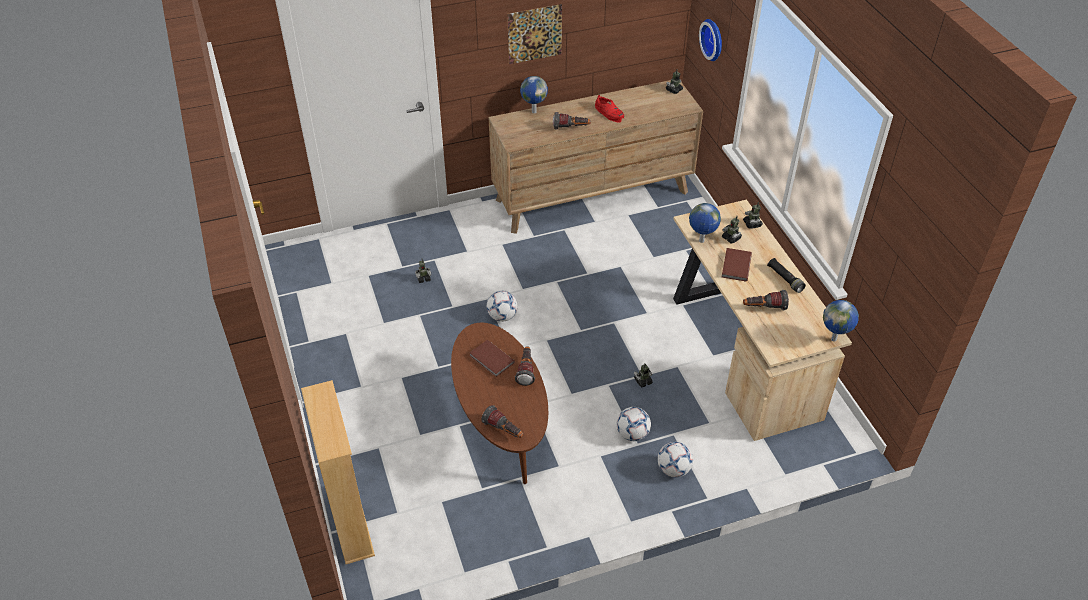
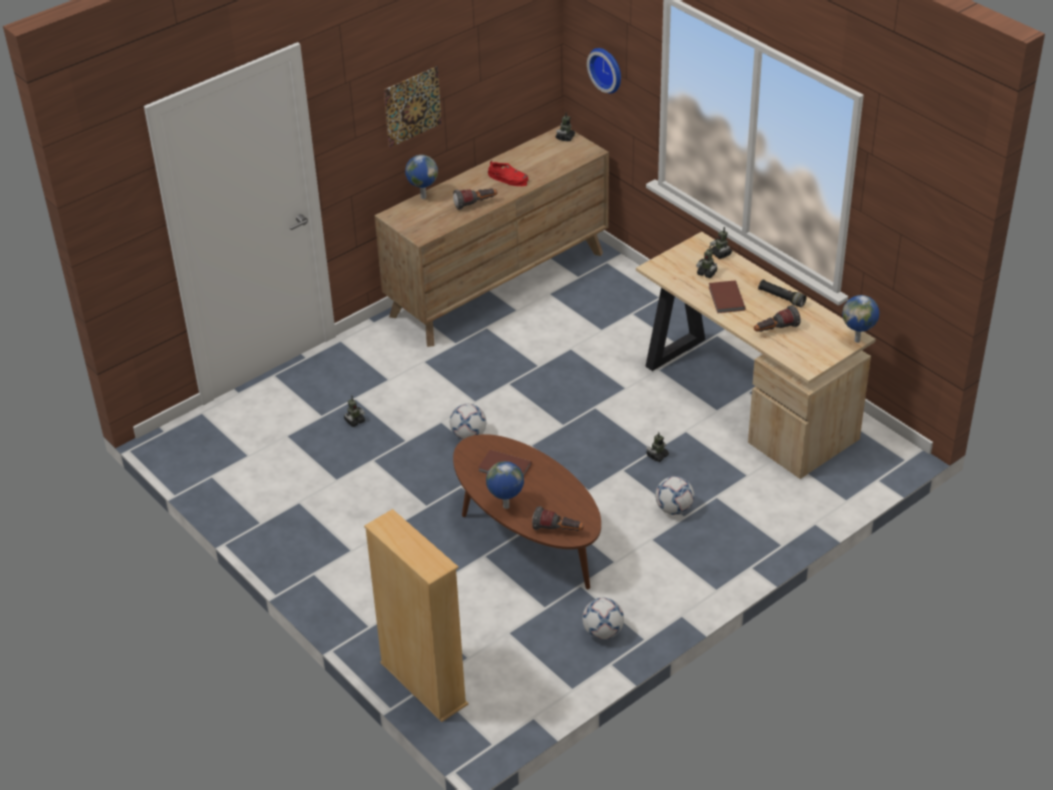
camera: 20 degrees left, 5 degrees down
(526, 370) = (547, 468): flashlight -> none
(673, 469) = (733, 529): football -> football (603, 632)
(701, 241) = (678, 284): globe -> globe (506, 507)

